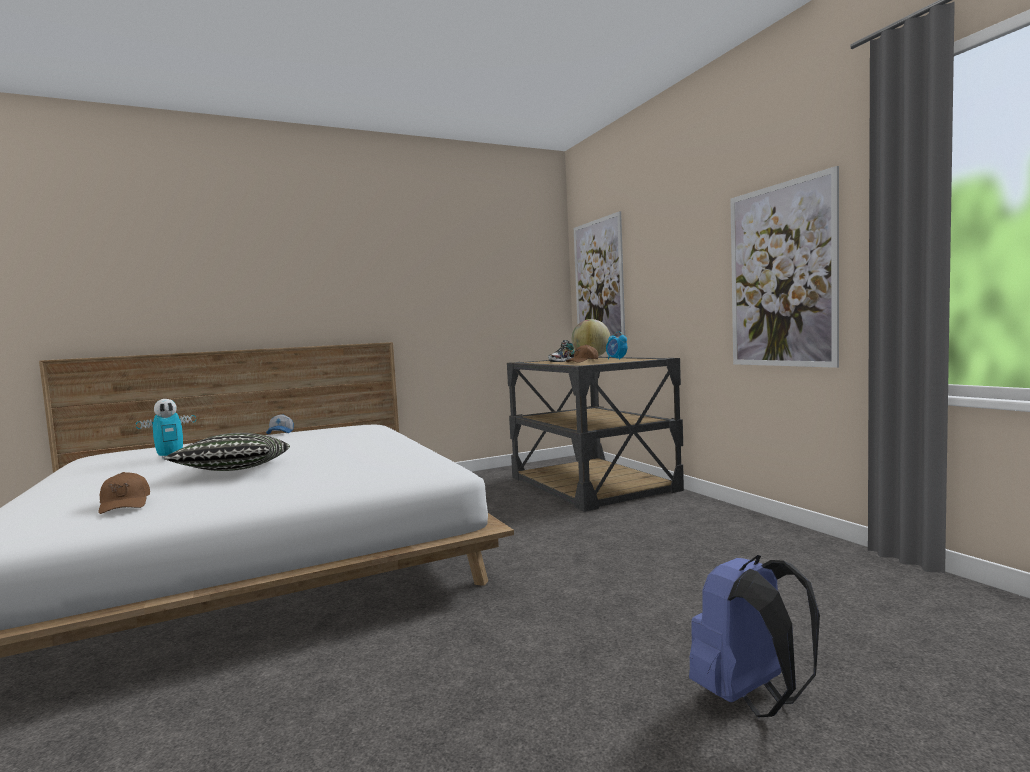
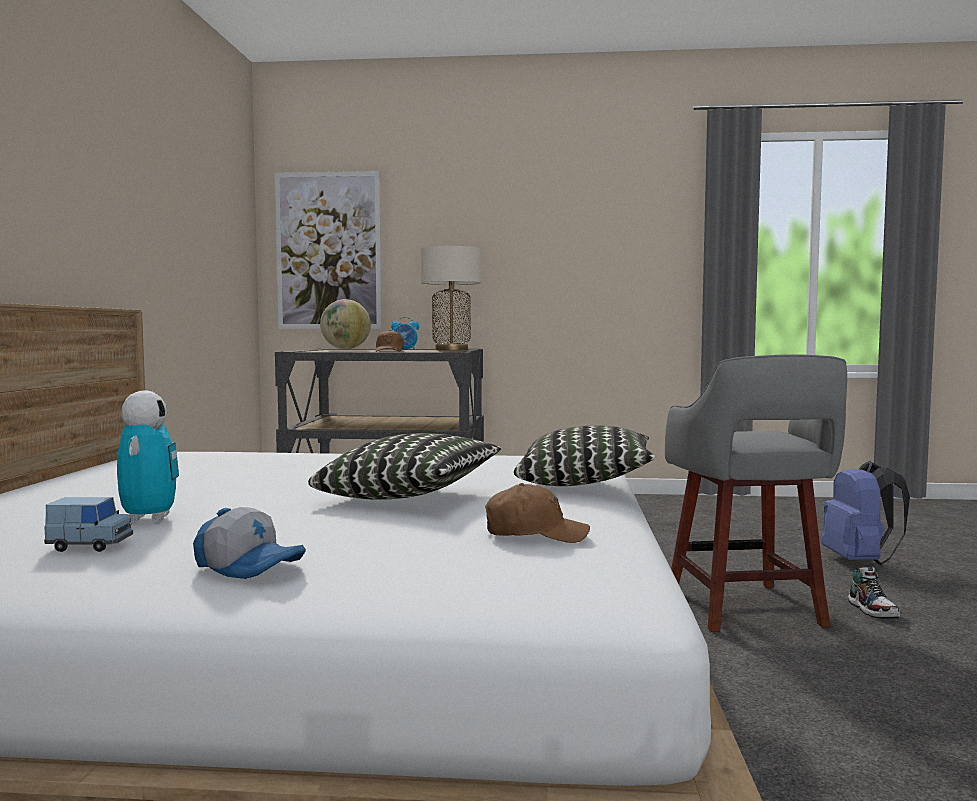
camera: 60 degrees left, 0 degrees up
(118, 464) = (90, 545): none -> blue toy car
(281, 432) = (77, 475): cap -> cap (250, 567)
(311, 486) = (585, 483): none -> pillow
(465, 656) = (745, 610): none -> grey stool
(562, 361) = (352, 351): shoe -> shoe (872, 610)
(628, 360) = (451, 349): none -> table lamp
(781, 276) = (608, 274): picture -> none

